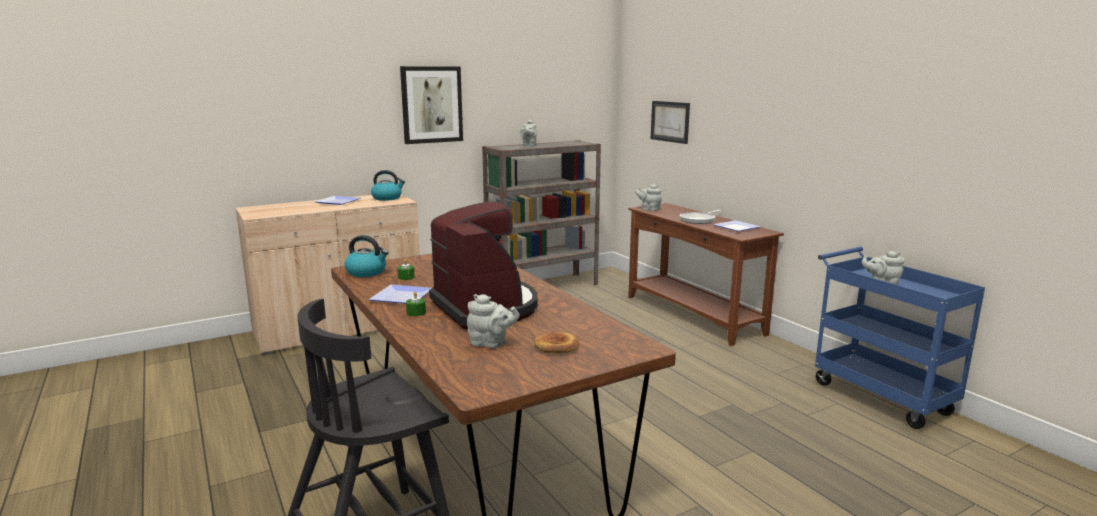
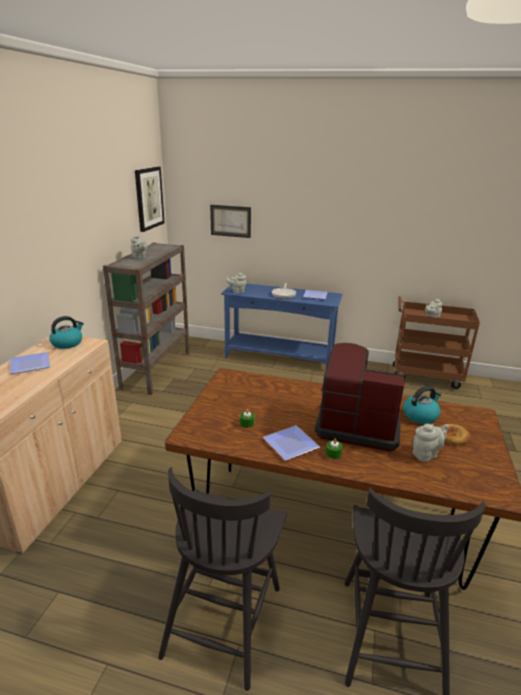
camera: 45 degrees left, 10 degrees up
(291, 450) = (224, 617): none -> black chair
(367, 272) = (206, 432): kettle -> kettle (420, 415)
(431, 104) = (63, 236): picture -> picture (149, 198)
(694, 315) = (280, 357): brown console table -> blue console table
(878, 398) = (423, 377): blue cart -> brown cart

